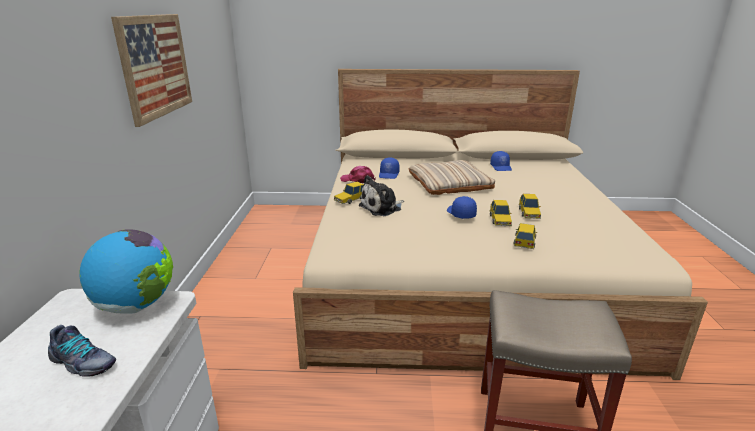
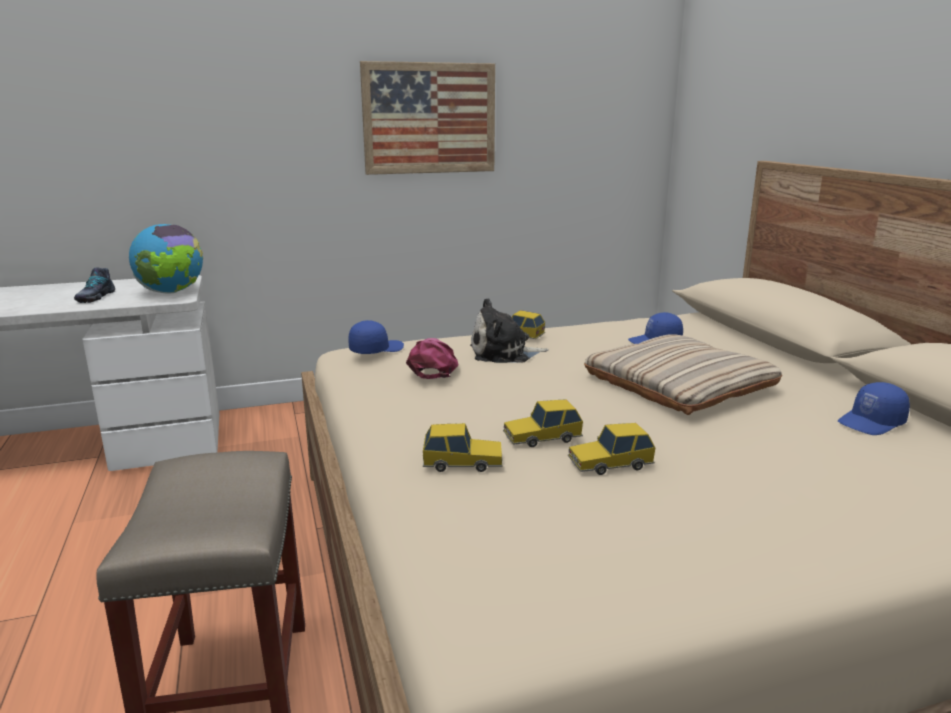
camera: 70 degrees right, 5 degrees down
(358, 180) = (599, 329): pink cap -> pink cap (434, 367)
(382, 208) = (503, 354): plush toy -> plush toy turned 45 degrees counterclockwise
(460, 213) = (529, 401): blue cap -> blue cap (376, 349)

